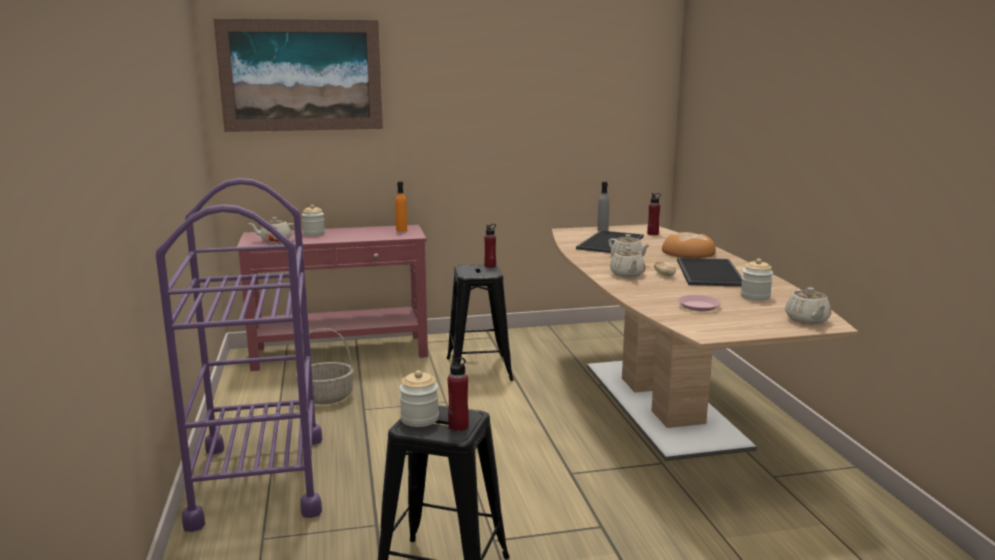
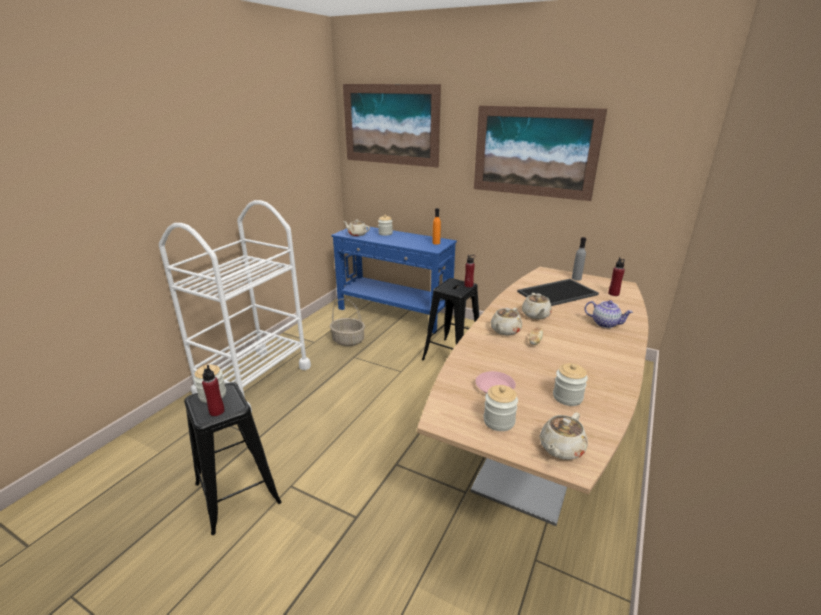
camera: 40 degrees right, 10 degrees up
(259, 479) = (254, 380): purple cart -> white cart
(341, 353) = (394, 313): red console table -> blue console table
(508, 98) = (534, 152): none -> picture
(687, 252) = (605, 323): bread -> teapot
(707, 272) = (578, 352): tray -> none
(744, 321) = (499, 421): none -> jar

